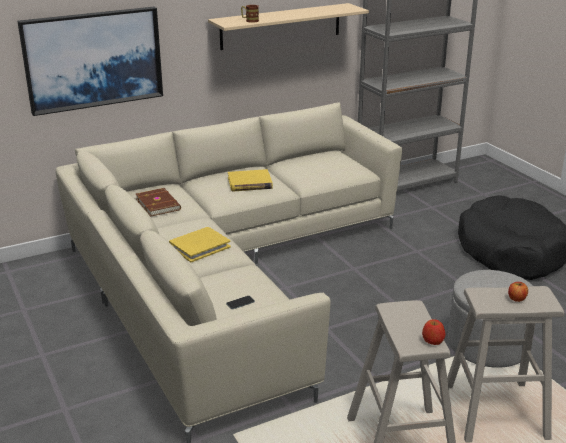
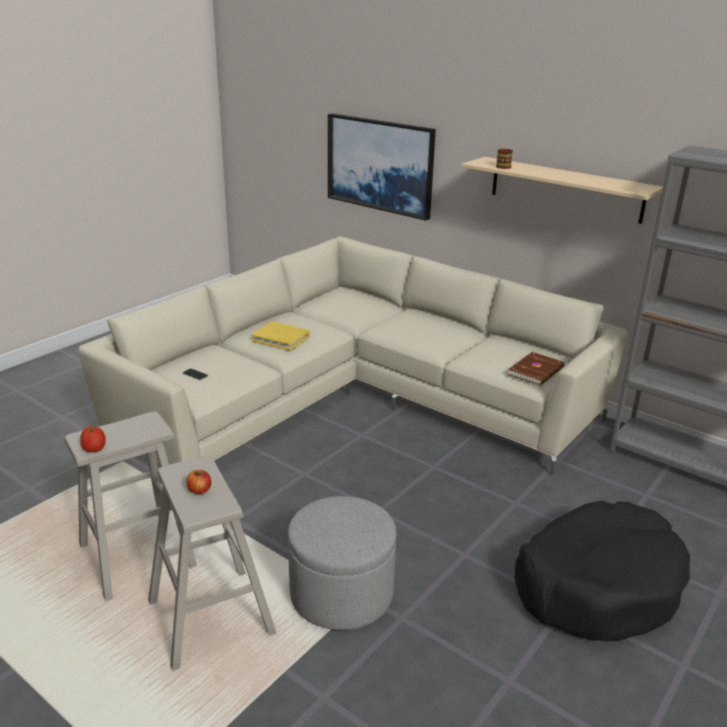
camera: 65 degrees right, 0 degrees up
(158, 204) = (346, 306): brown book -> brown book (537, 371)
(250, 183) = (429, 332): yellow book -> none

